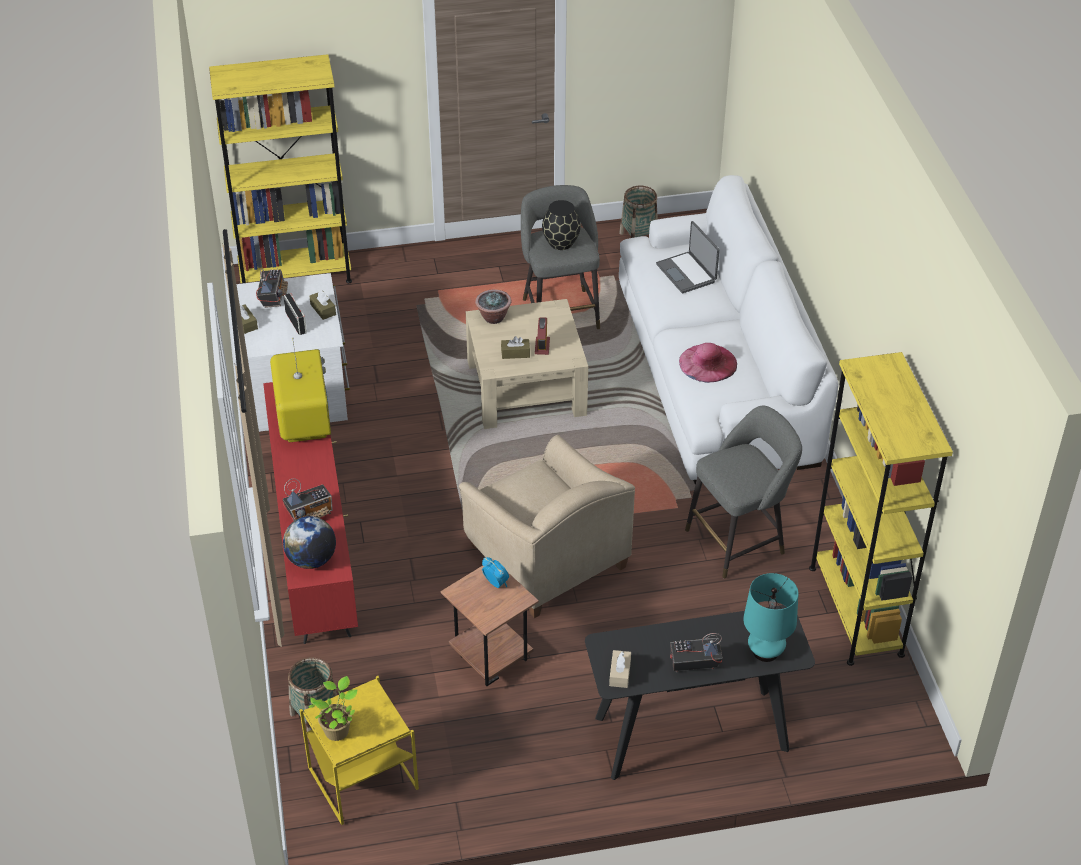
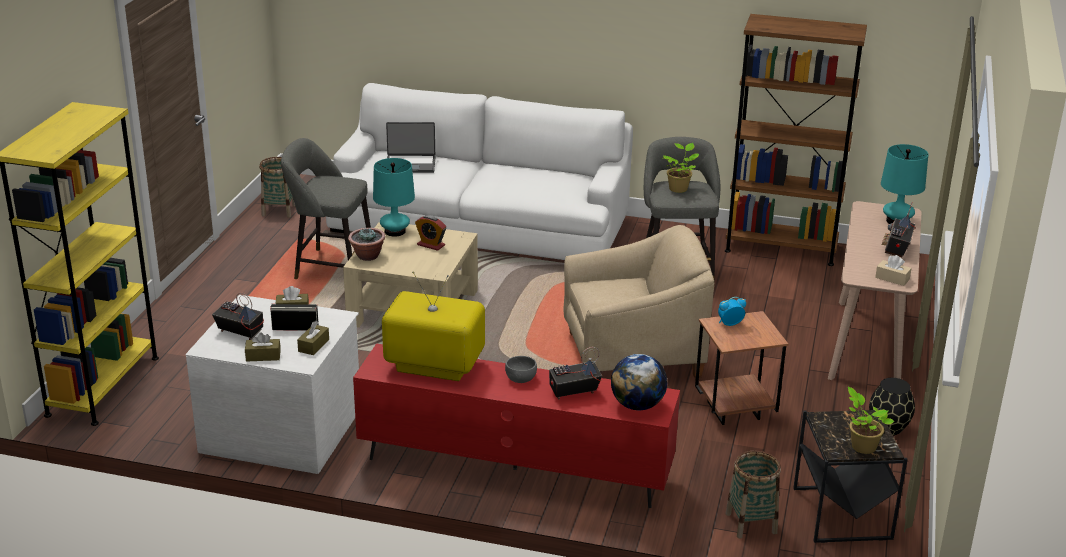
camera: 65 degrees left, 15 degrees down
(310, 514) = (573, 392): radio -> radio turned 105 degrees counterclockwise
(315, 476) = (521, 378): none -> grey bowl
(362, 778) = (841, 514): yellow side table -> black side table
(515, 353) = (427, 258): brown tissue box -> brown tissue box (313, 345)
(551, 315) = (395, 231): none -> turquoise table lamp
(560, 242) = (330, 186): black vase -> black vase (887, 427)
(691, 734) = (868, 343): black console table -> beige console table
(708, 363) = (528, 185): pink hat -> none
(743, 465) = (679, 188): none -> potted plant
(855, 610) = (781, 248): yellow bookcase -> brown bookcase

